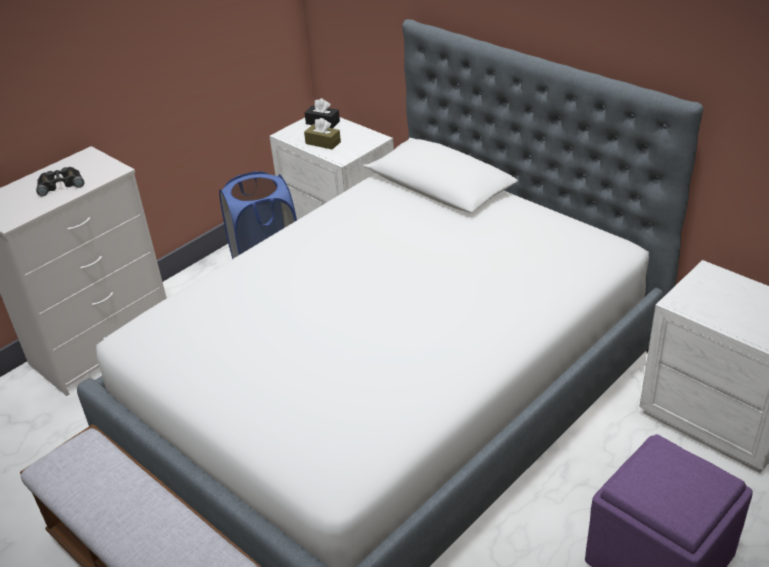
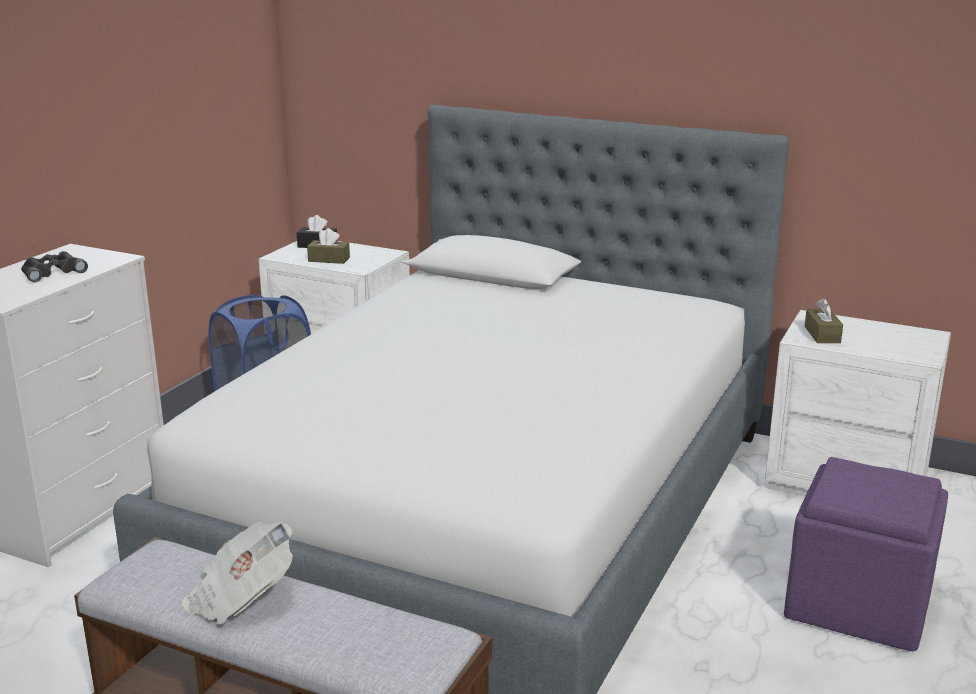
camera: 20 degrees left, 15 degrees down
(117, 503) = (240, 597): none -> newspaper
(702, 299) = (822, 334): none -> brown tissue box

